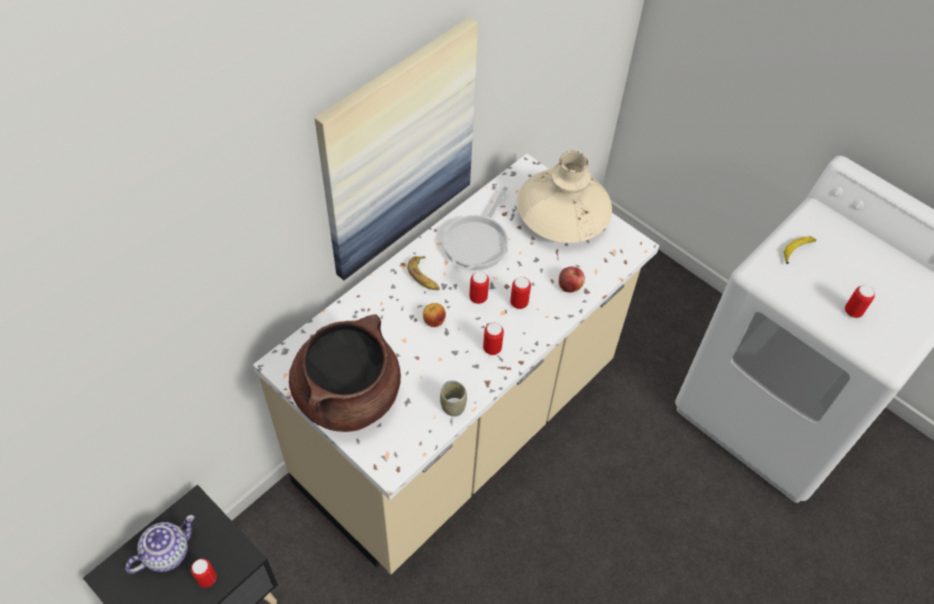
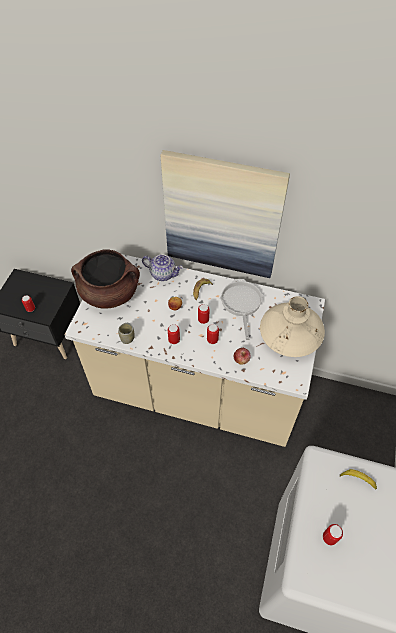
camera: 65 degrees right, 0 degrees up
(167, 552) = (37, 289): teapot -> teapot (163, 274)
(477, 242) = (241, 303): frying pan -> frying pan turned 90 degrees clockwise

